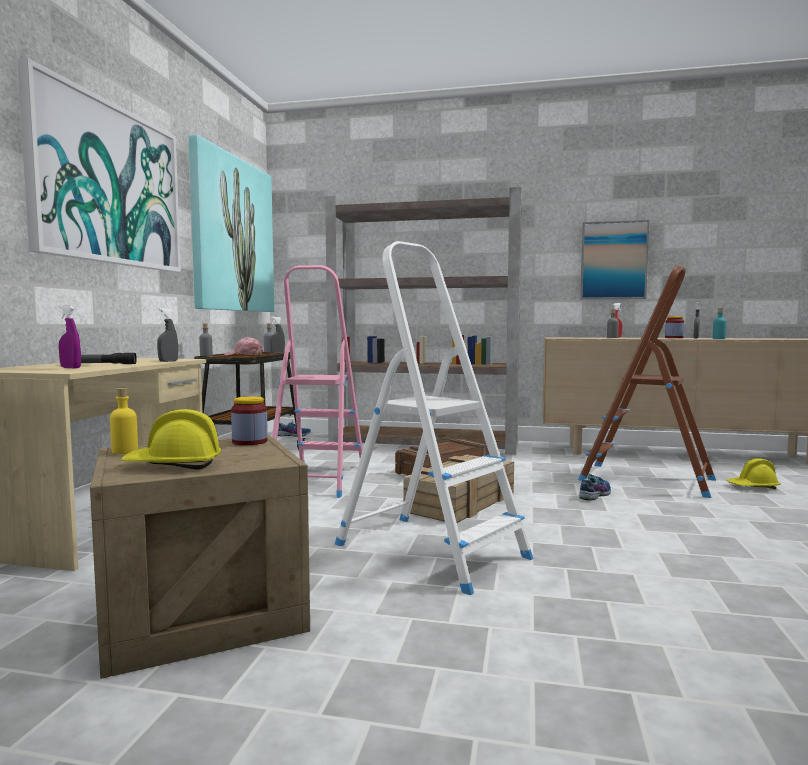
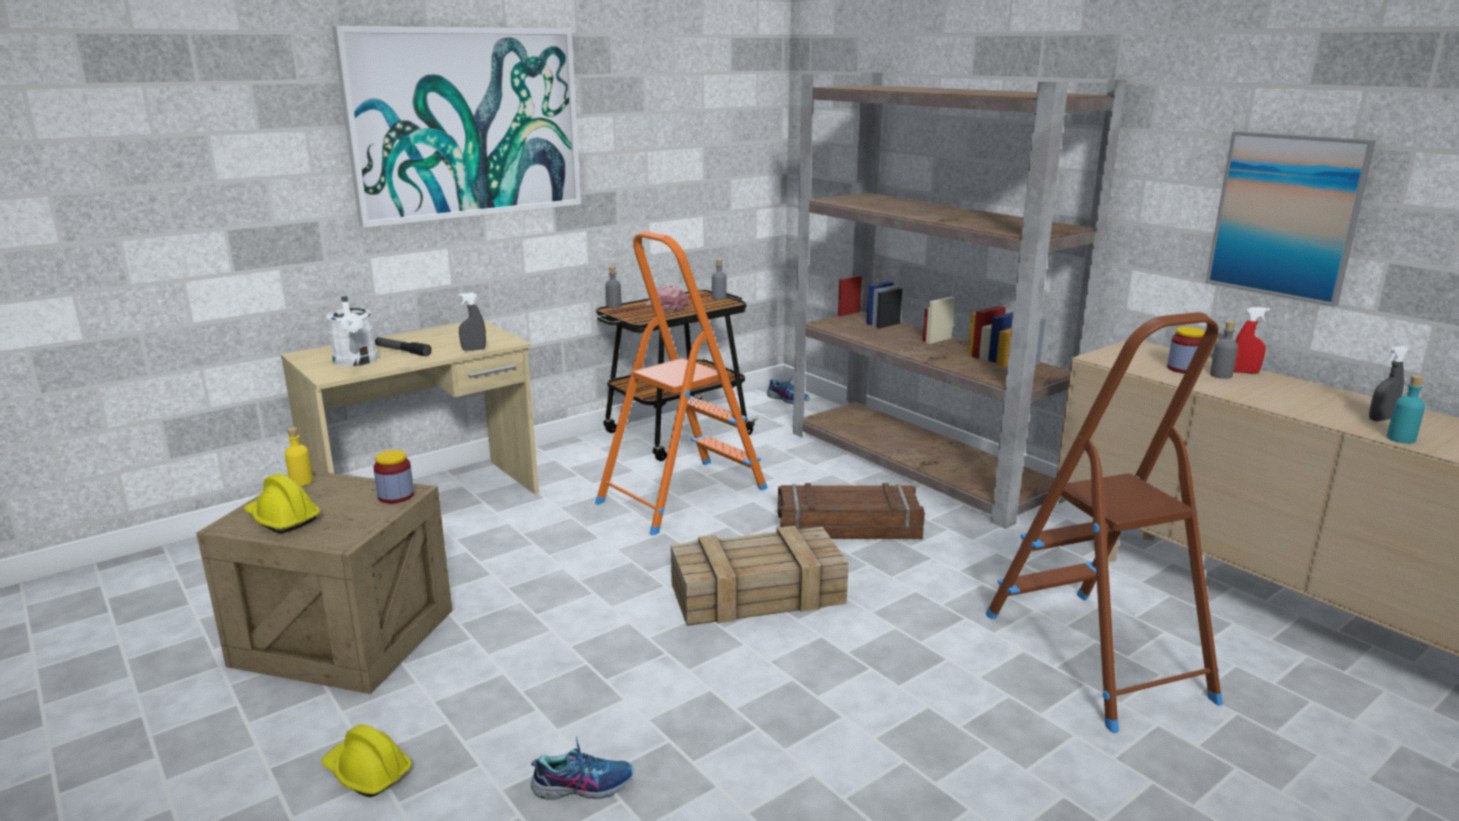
camera: 40 degrees right, 15 degrees up
(70, 368) = (356, 362): purple spray bottle -> white watering can
(232, 235) = (697, 126): picture -> none
(277, 353) = (710, 307): grey spray bottle -> none
(319, 478) = (684, 495): pink step ladder -> orange step ladder
(432, 551) = (597, 654): white step ladder -> none
(594, 494) = (946, 650): shoe -> shoe (583, 785)
(674, 338) = (1348, 404): jar -> jar (1183, 369)
(753, 487) = (1255, 747): yellow hard hat -> yellow hard hat (367, 772)

